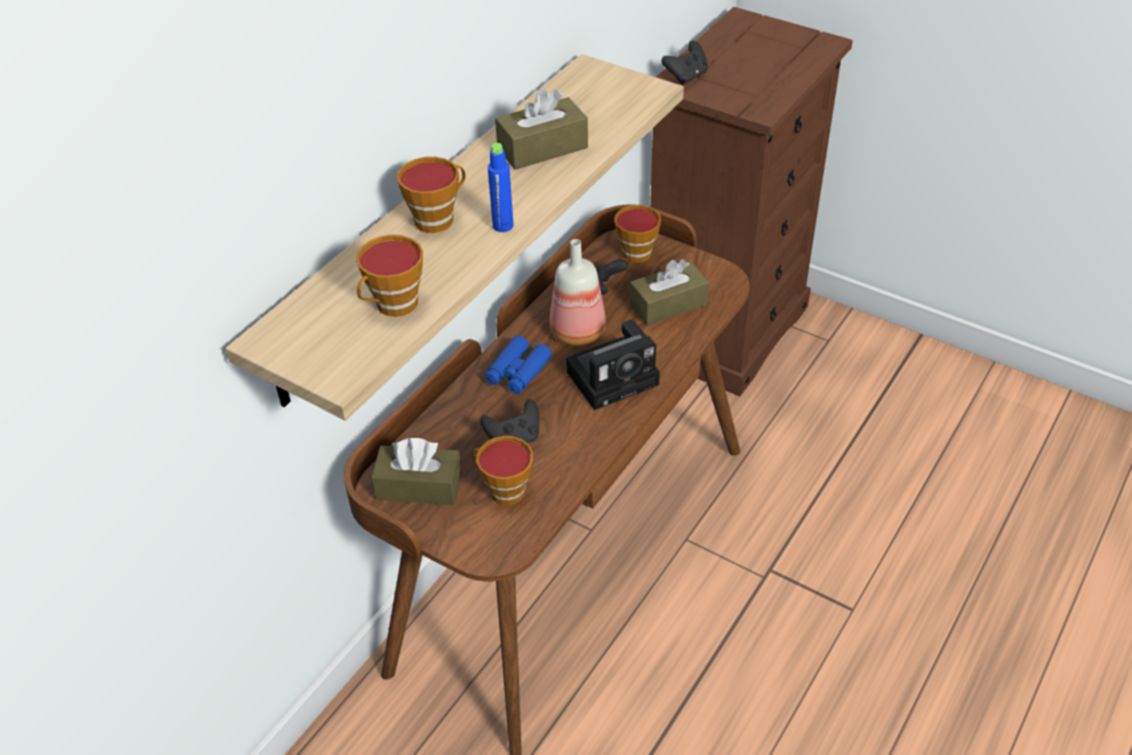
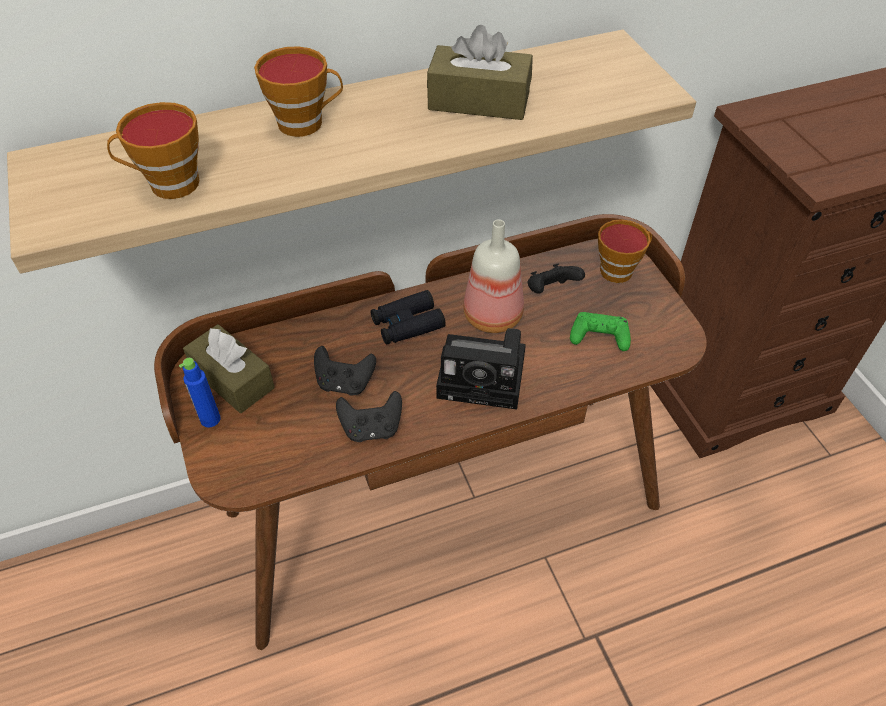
camera: 35 degrees right, 5 degrees up
(503, 226) = (352, 158): blue bottle -> blue bottle (210, 419)
(503, 490) = (290, 424): cup -> none
(518, 371) = (407, 324): blue binoculars -> black binoculars
(668, 305) = (599, 336): brown tissue box -> green game controller
(686, 76) = (770, 113): black game controller -> black game controller (371, 428)

